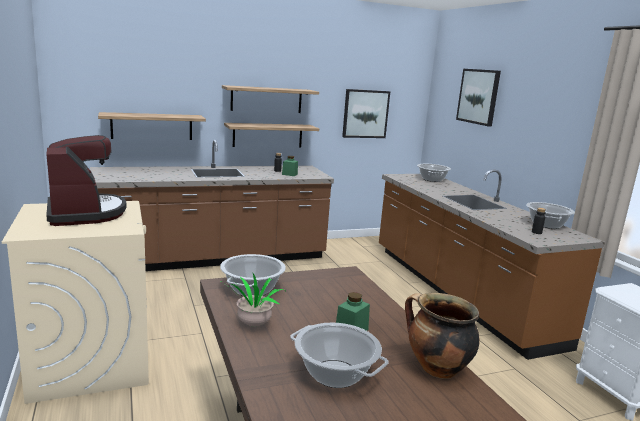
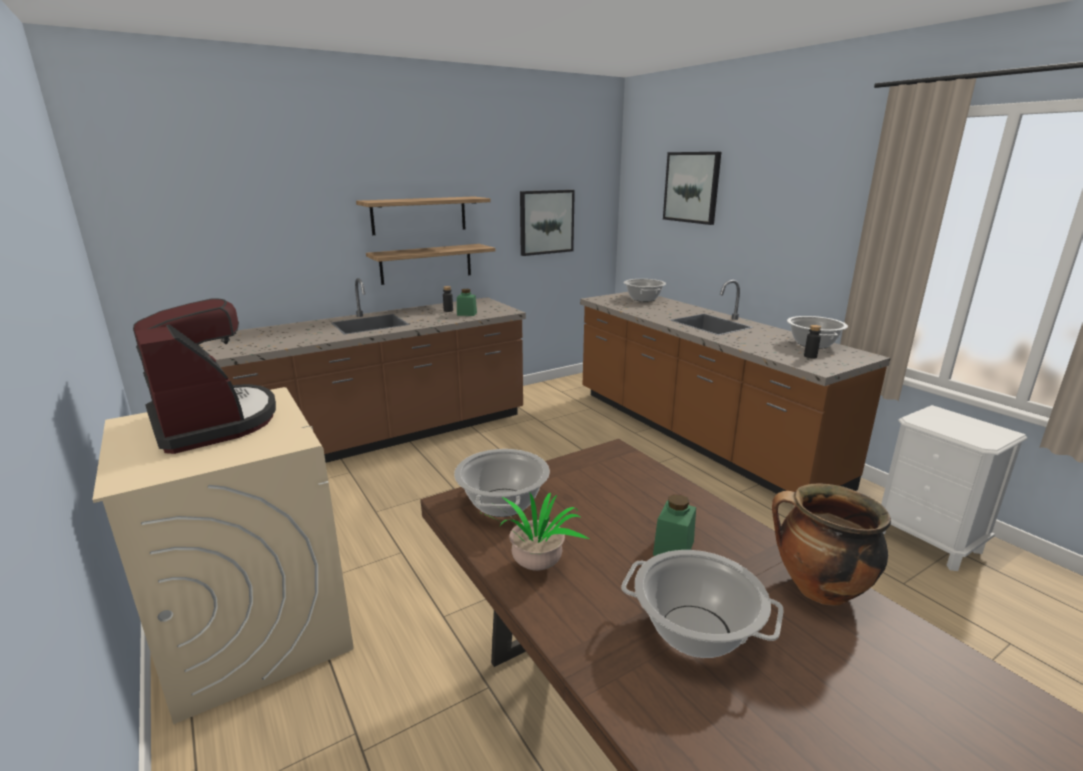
camera: 10 degrees left, 5 degrees up
(152, 126) = (265, 269): shelf -> none

